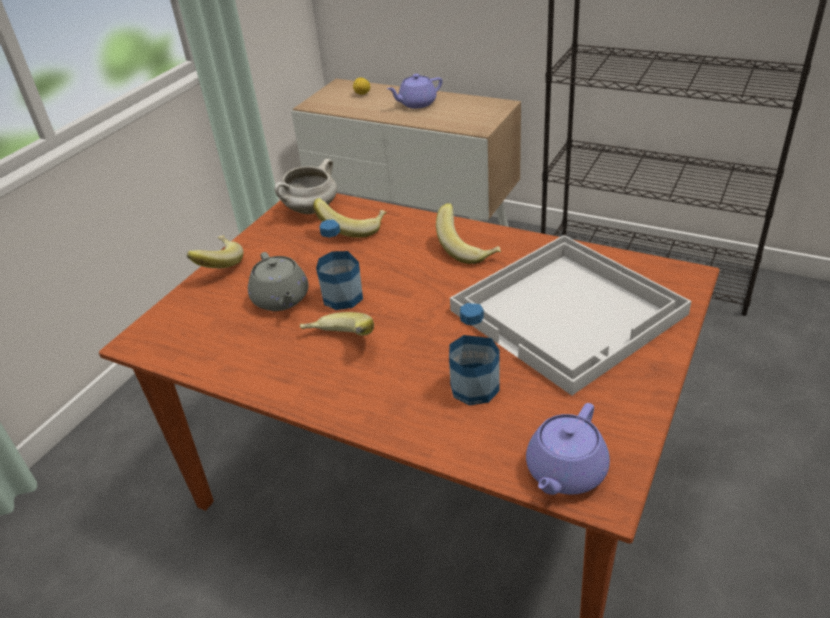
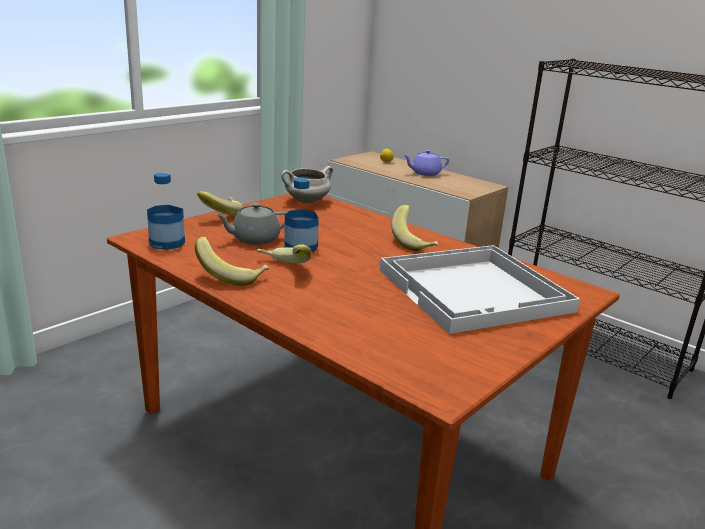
camera: 10 degrees right, 15 degrees down
(281, 299) = (254, 239): grey teapot -> grey teapot turned 75 degrees clockwise
(353, 228) = (332, 216): banana -> banana (232, 276)
(474, 387) = (372, 312): bottle -> bottle (167, 243)
(565, 472) = (417, 373): purple teapot -> none

